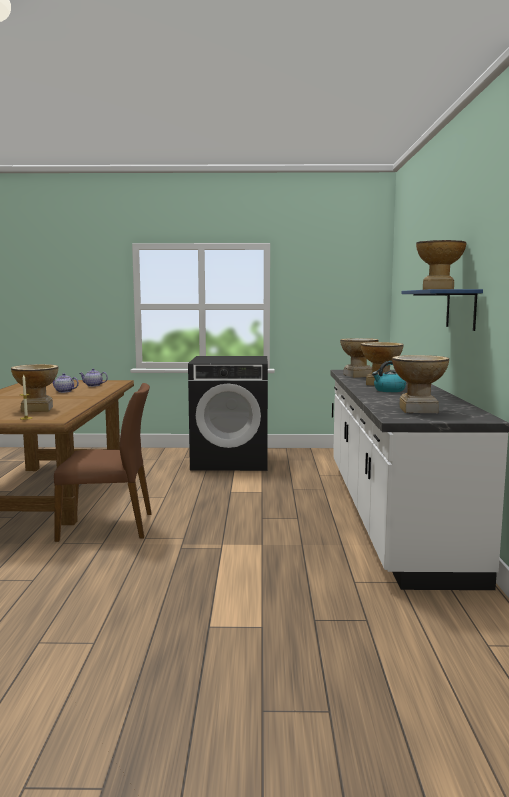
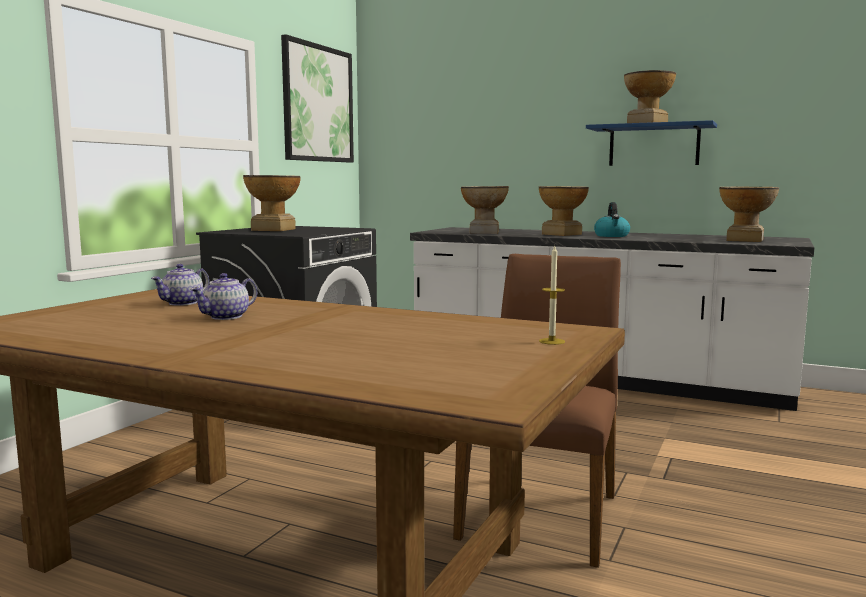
camera: 65 degrees left, 0 degrees up
(37, 409) = (450, 334): vase -> vase (274, 229)
(337, 274) = (318, 104): none -> picture

